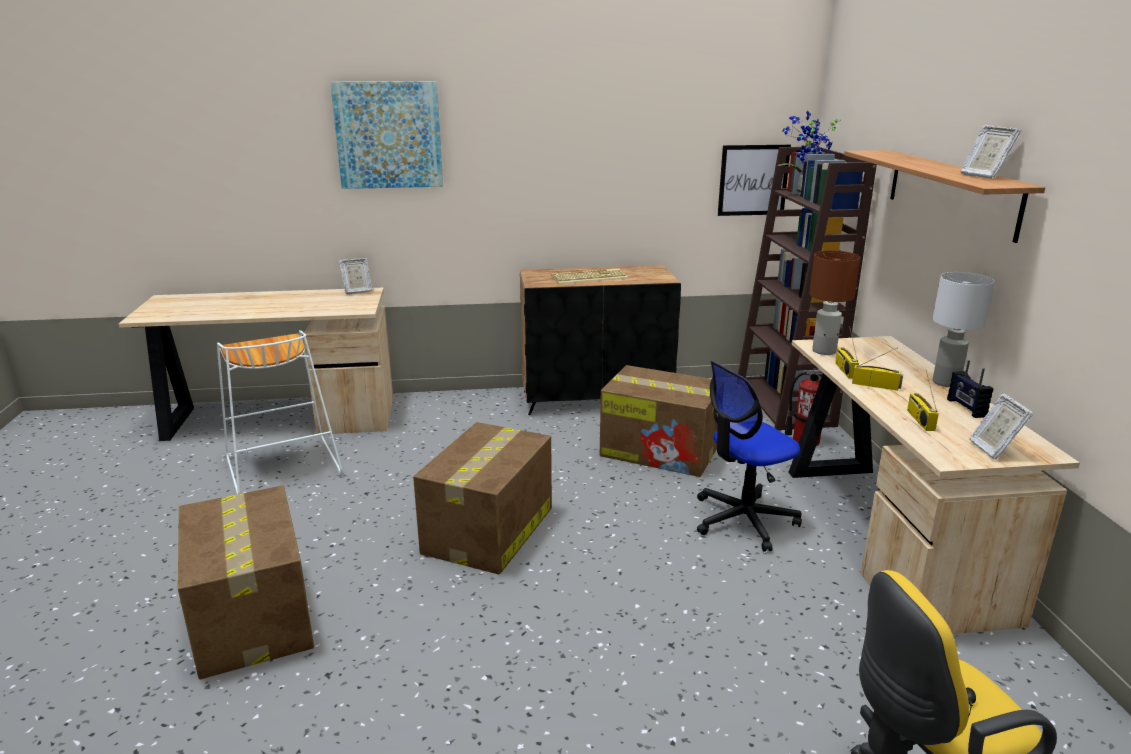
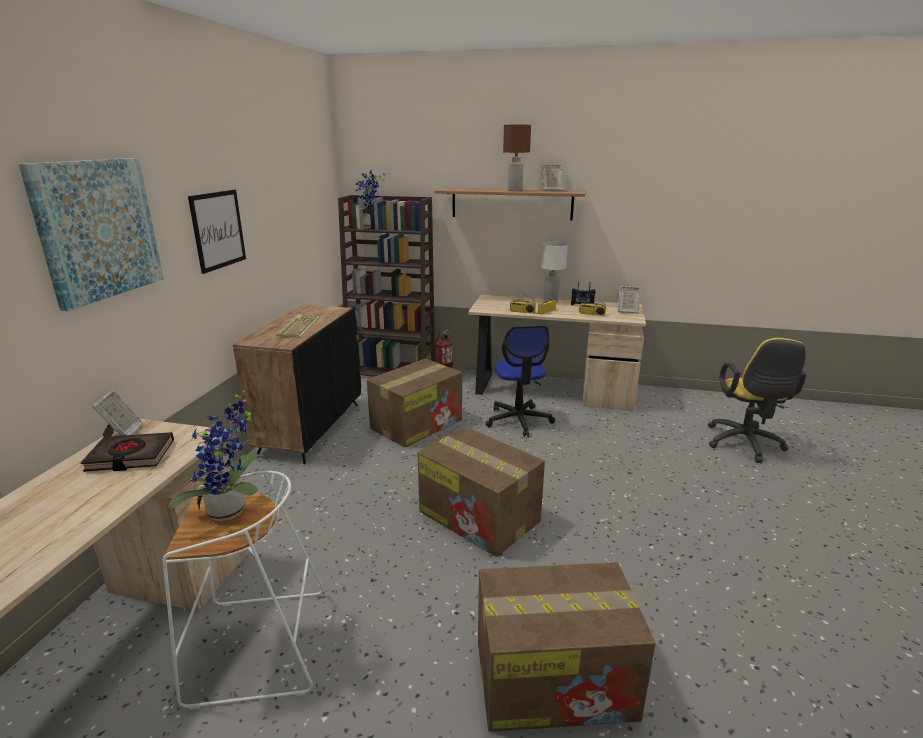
camera: 70 degrees left, 0 degrees up
(271, 348) = (231, 512): none -> potted plant
(324, 301) = (130, 456): none -> black book
(753, 180) = (323, 225): picture -> picture (218, 230)
(824, 351) = (491, 309): brown table lamp -> brown table lamp (514, 190)

